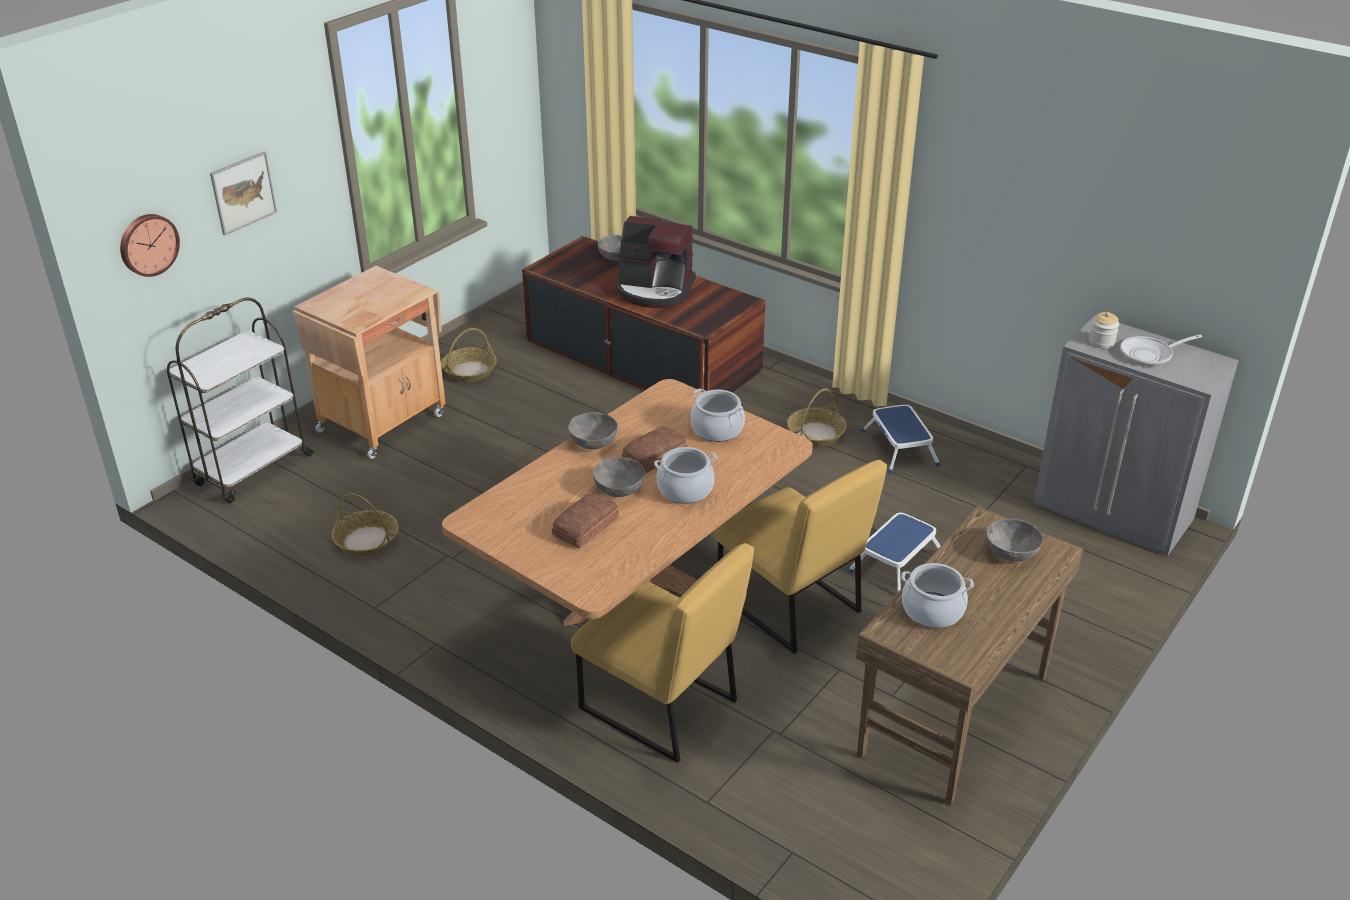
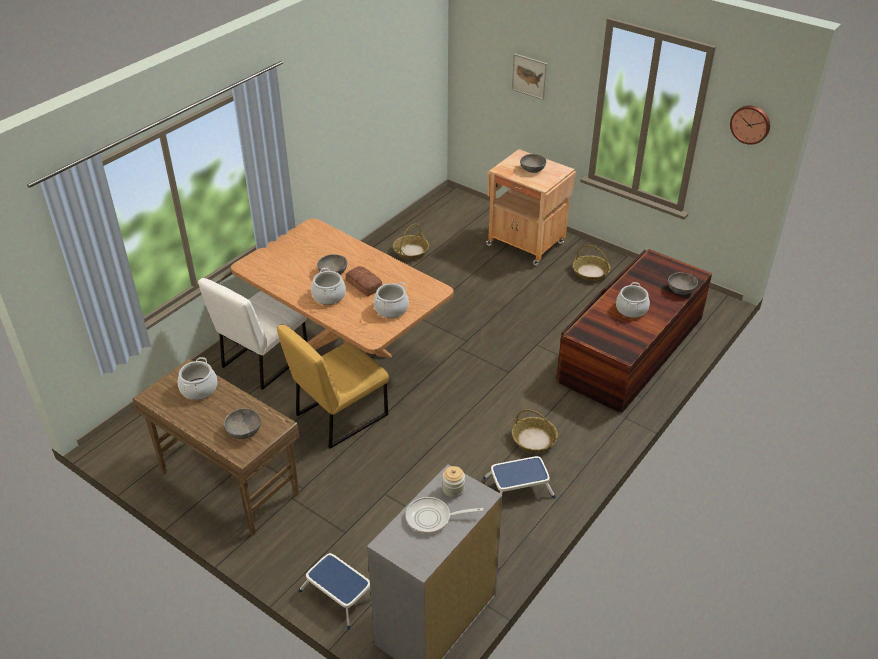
camera: 90 degrees right, 5 degrees up
(148, 244) = (475, 65): wall clock -> wall clock (750, 124)
(252, 471) = (473, 208): white cart -> none
(587, 527) = (299, 262): bread -> none
(593, 442) = (381, 262): grey bowl -> grey bowl (532, 169)
(654, 290) = (631, 309): coffee machine -> cooking pot
(661, 707) = (263, 361): yellow chair -> white chair
(895, 562) = (378, 471): blue step ladder -> blue step ladder (340, 593)
(1150, 355) = (432, 518): frying pan -> frying pan turned 75 degrees counterclockwise

